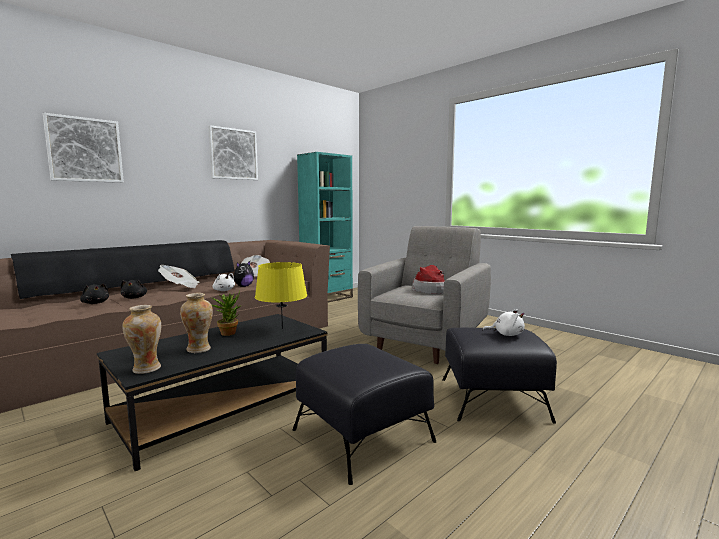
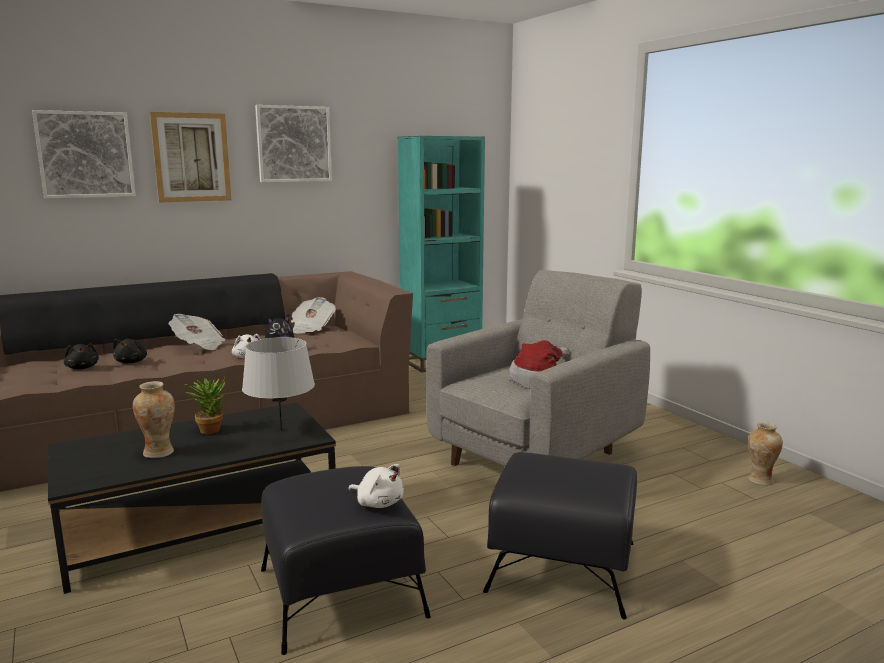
camera: 15 degrees right, 5 degrees up
(146, 369) = (84, 475): vase -> vase (760, 480)
(164, 158) = (191, 157): none -> picture
(282, 328) = (281, 430): yellow table lamp -> grey table lamp
(506, 334) = (580, 475): white plush toy -> white plush toy (378, 503)

